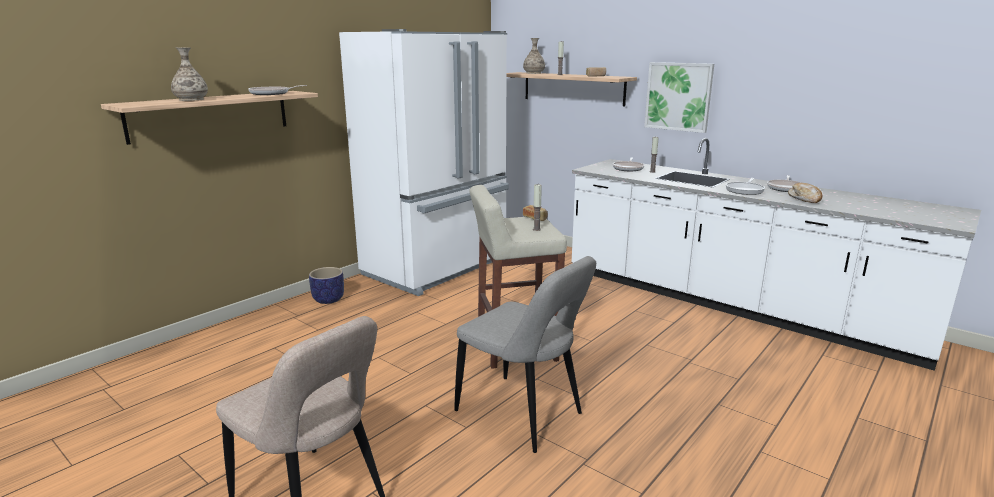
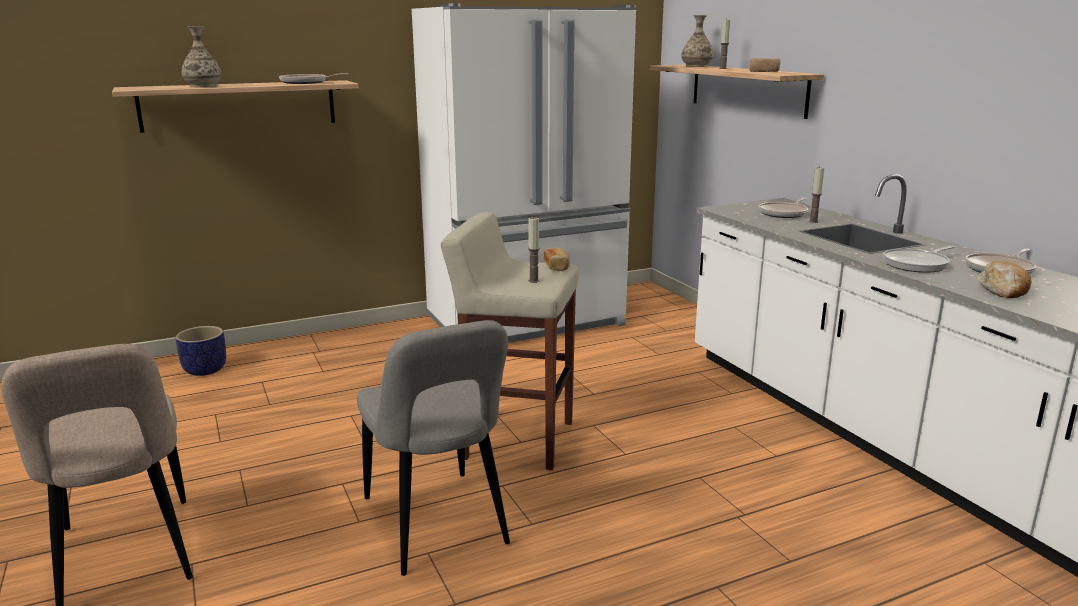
camera: 25 degrees right, 0 degrees up
(328, 299) = (368, 339): planter -> planter (205, 370)
(678, 96) = (876, 106): picture -> none

